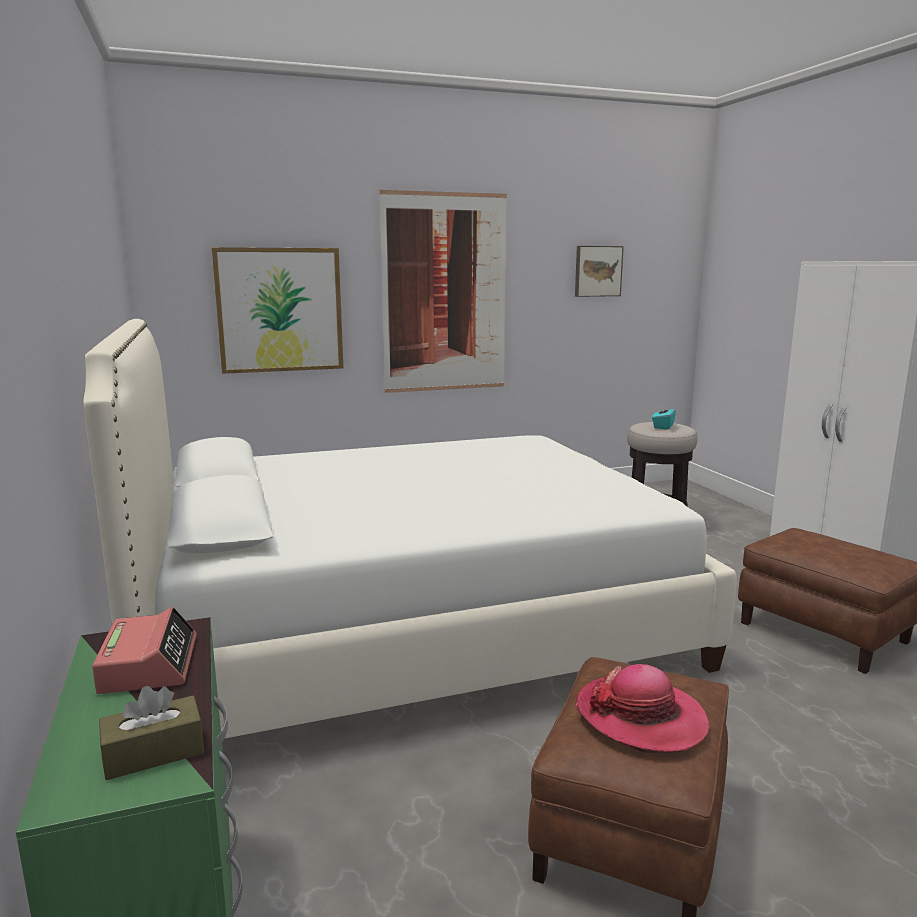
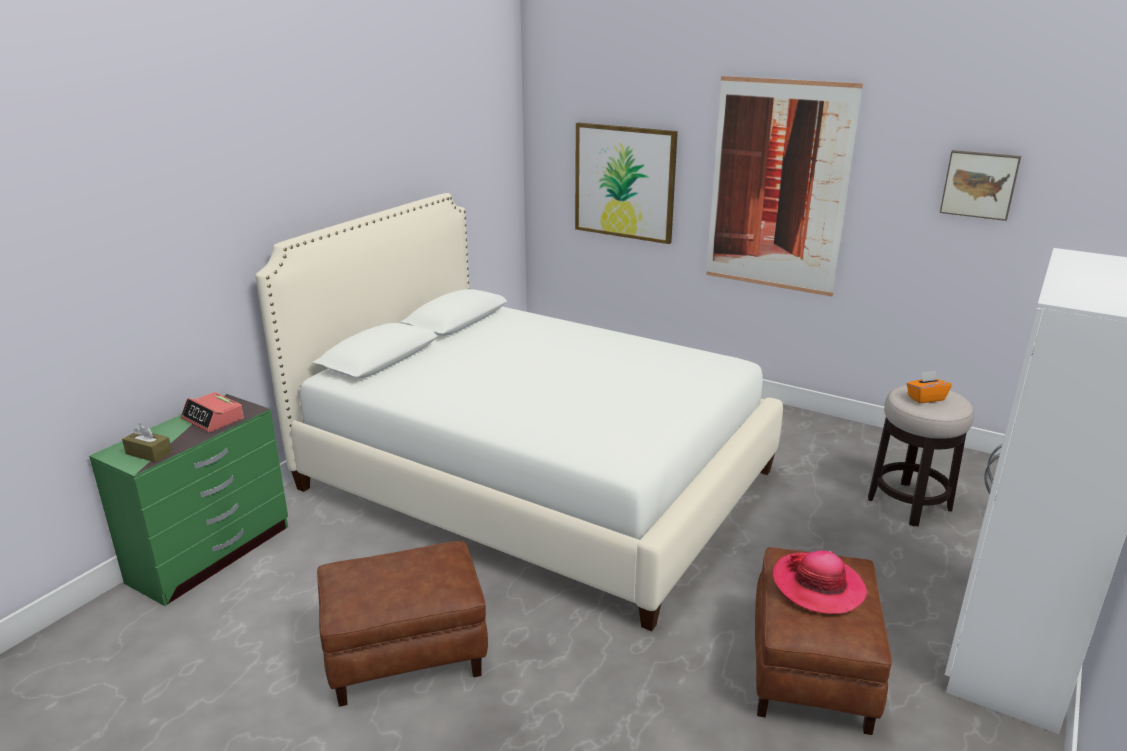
camera: 50 degrees right, 10 degrees up
(149, 664) = (213, 419): alarm clock -> alarm clock turned 90 degrees clockwise
(641, 717) = (391, 579): hat -> hat (818, 586)
(663, 426) = (925, 398): turquoise tissue box -> orange tissue box

